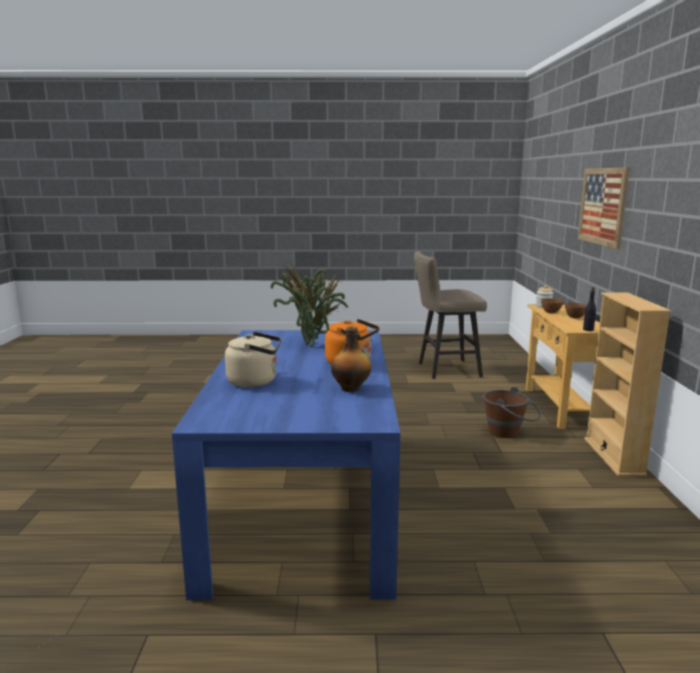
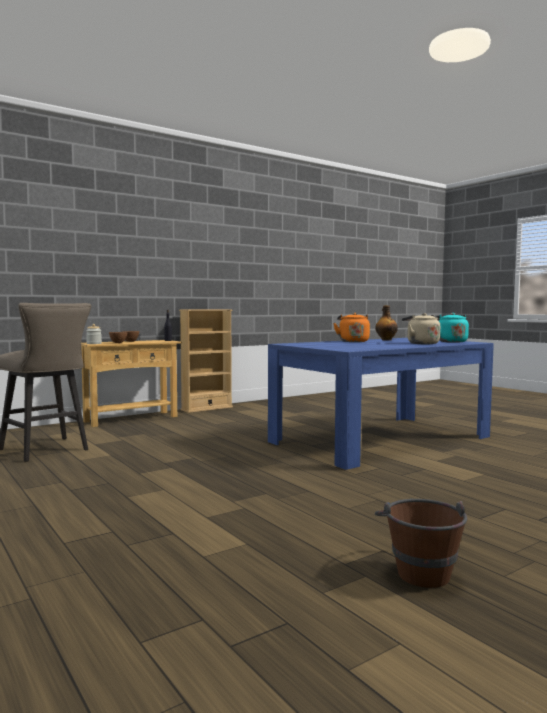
camera: 125 degrees left, 10 degrees down
(245, 411) = (450, 341): none -> turquoise kettle
(312, 344) = (338, 345): potted plant -> none
(509, 433) = (202, 422): brown bucket -> brown bucket (419, 569)
(602, 206) = (114, 255): picture -> none

